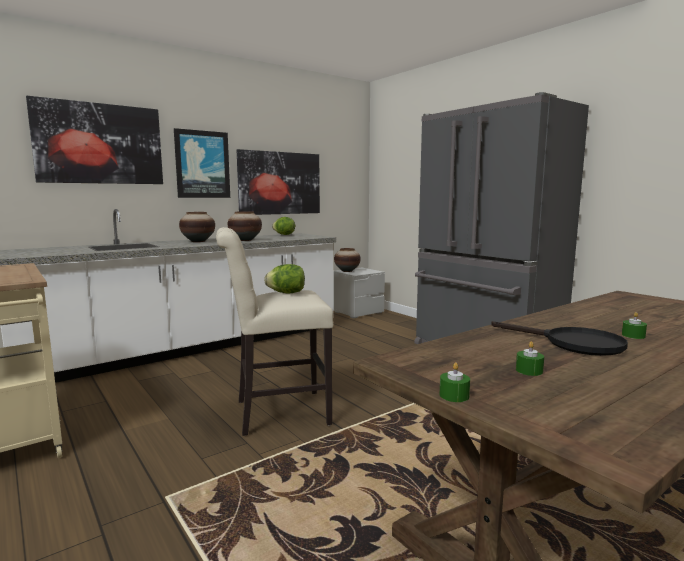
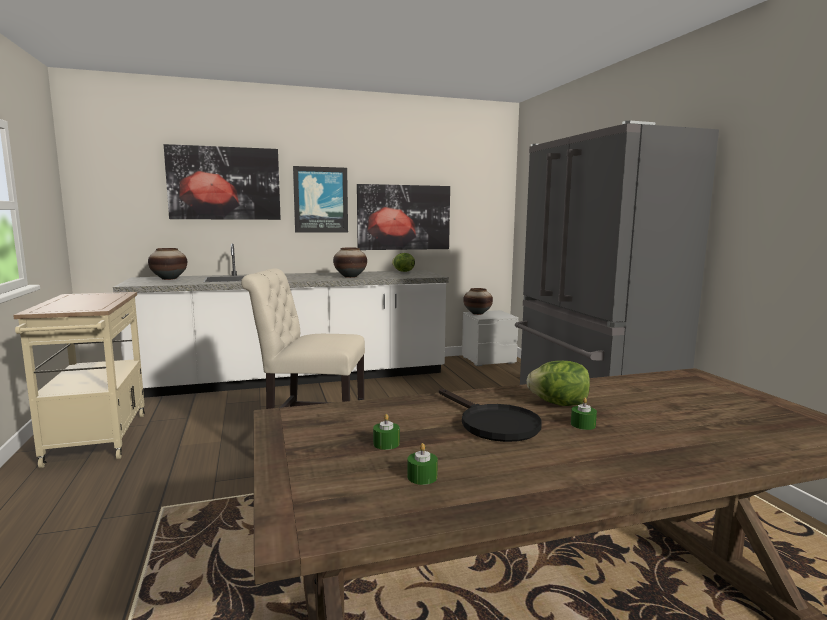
camera: 20 degrees right, 0 degrees up
(198, 241) = (306, 276): vase -> vase (169, 278)
(286, 293) = (321, 336): lettuce -> lettuce (559, 404)
(454, 395) = (272, 454): green candle -> green candle (422, 477)

